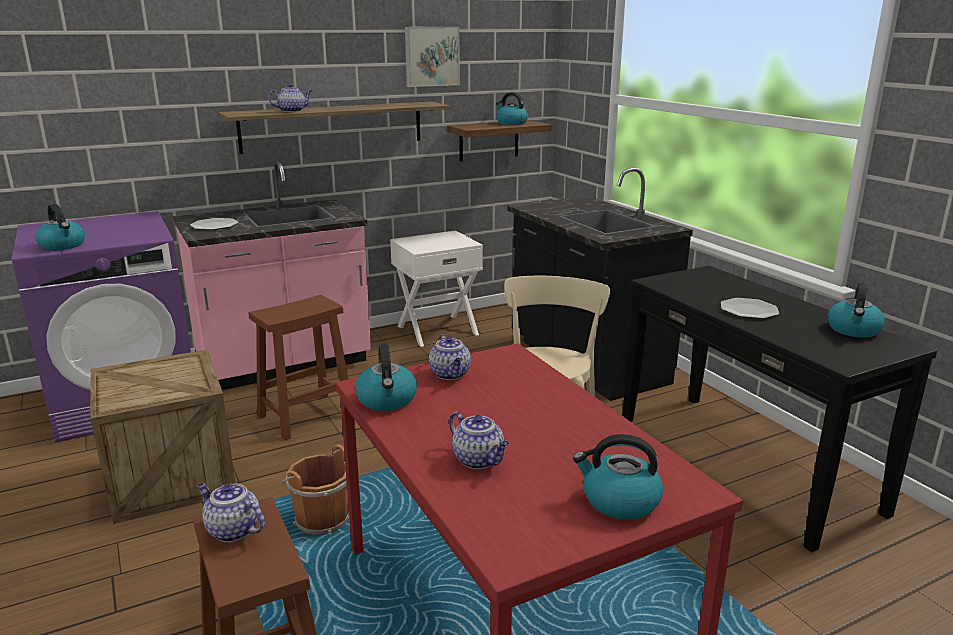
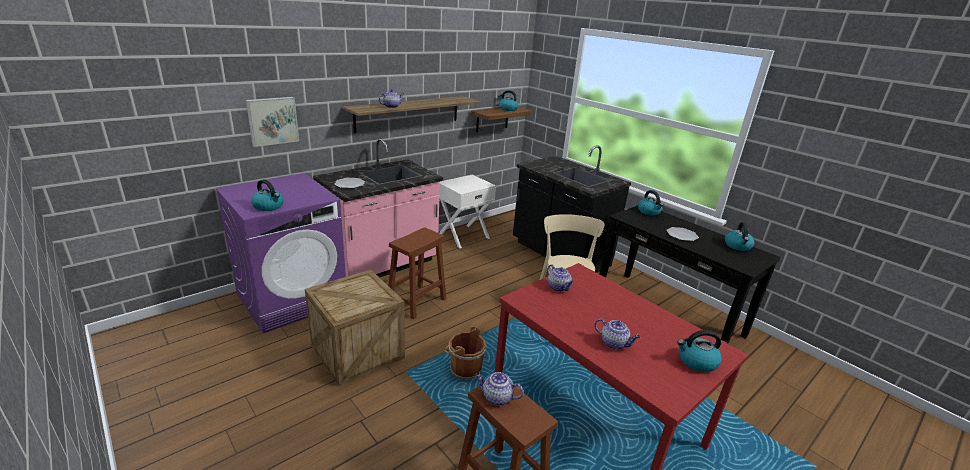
camera: 15 degrees left, 5 degrees up
(387, 400) = (538, 308): kettle -> kettle (649, 212)
(431, 56) = (465, 68): picture -> picture (272, 120)

